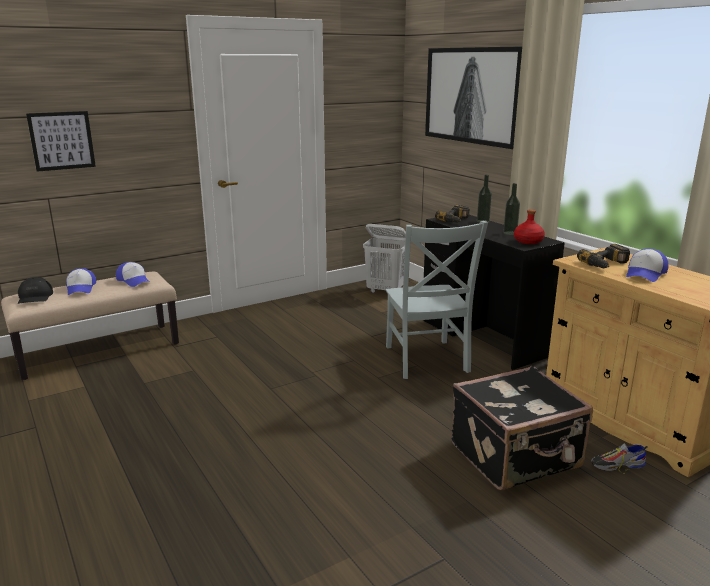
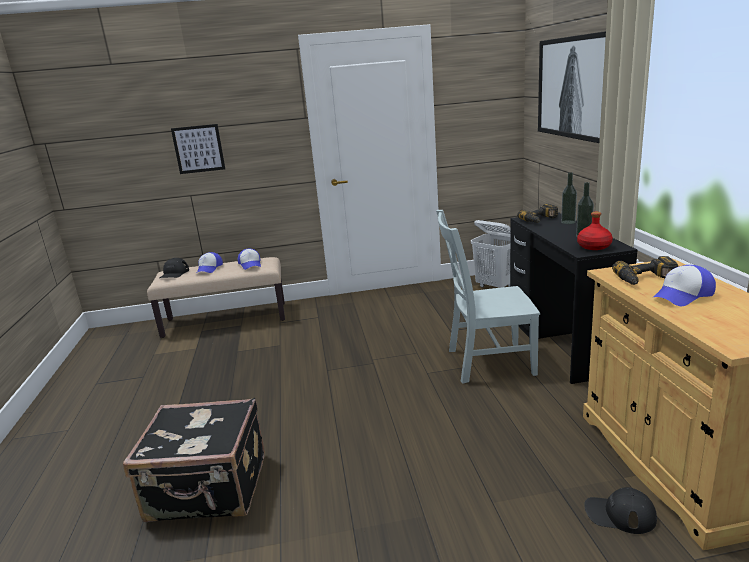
camera: 25 degrees right, 0 degrees up
(426, 361) = (486, 362): grey chair -> grey chair turned 75 degrees clockwise
(516, 457) = (508, 480): black suitcase -> black suitcase (208, 489)
(617, 465) = (619, 514): shoe -> black cap

